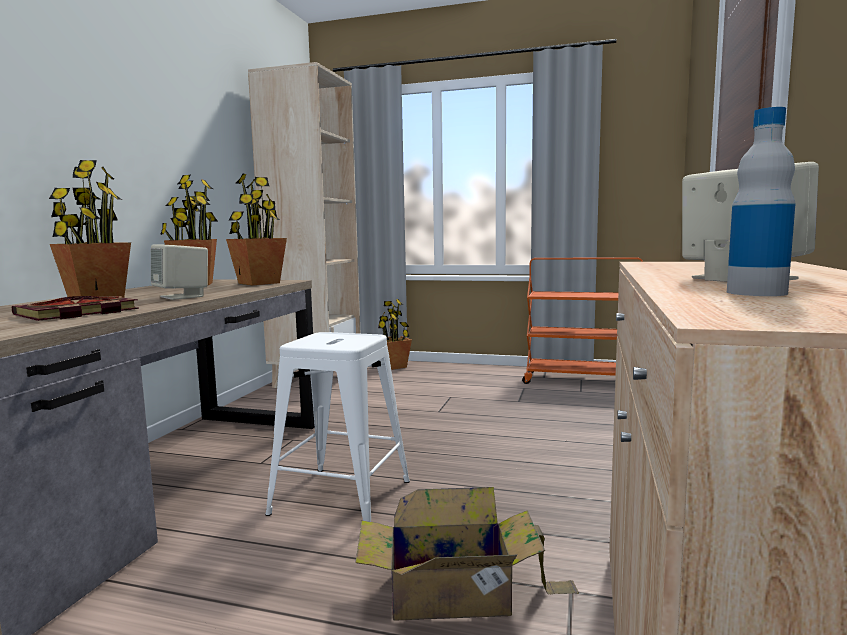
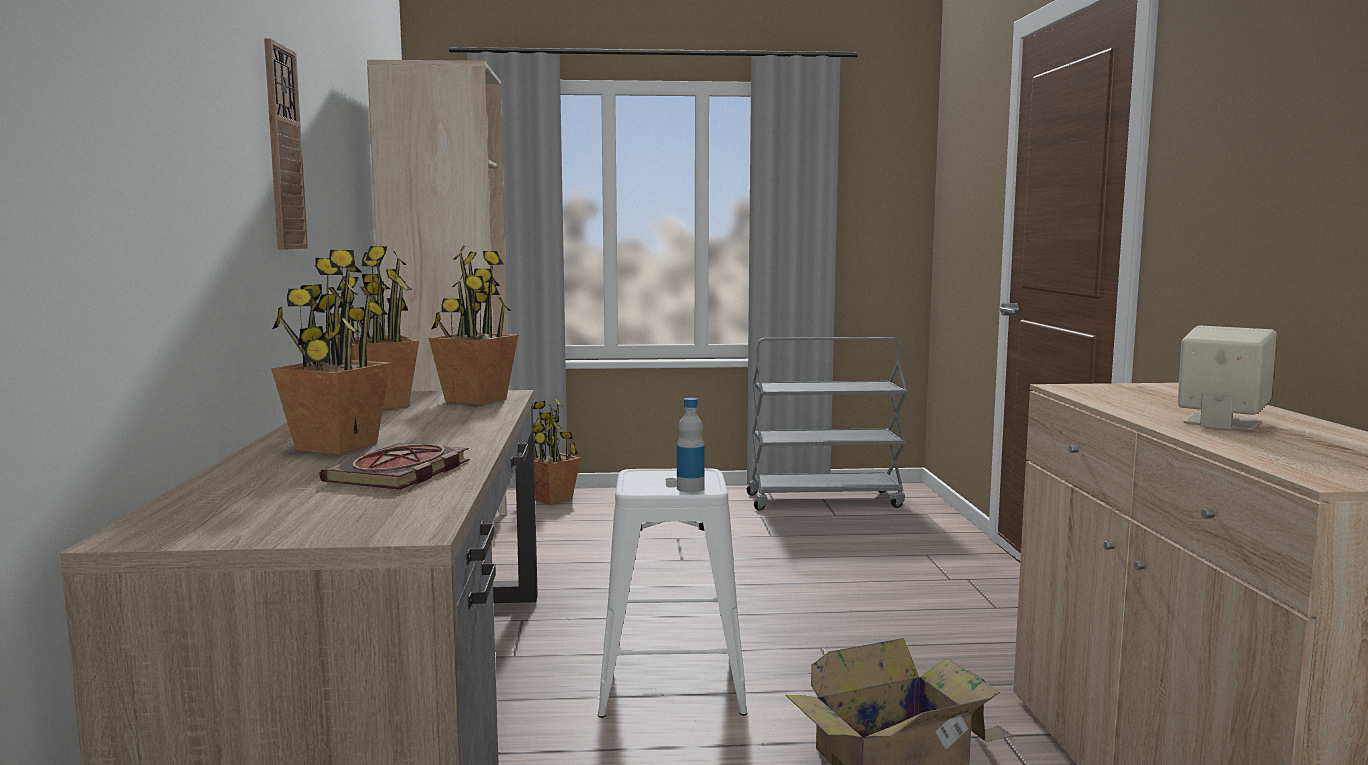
camera: 20 degrees left, 0 degrees up
(136, 113) = (283, 148): none -> wall clock
(182, 296) = (449, 433): beige speaker -> none
(581, 381) = (824, 500): orange cart -> grey cart
(756, 293) = (1278, 446): bottle -> bottle (690, 488)

